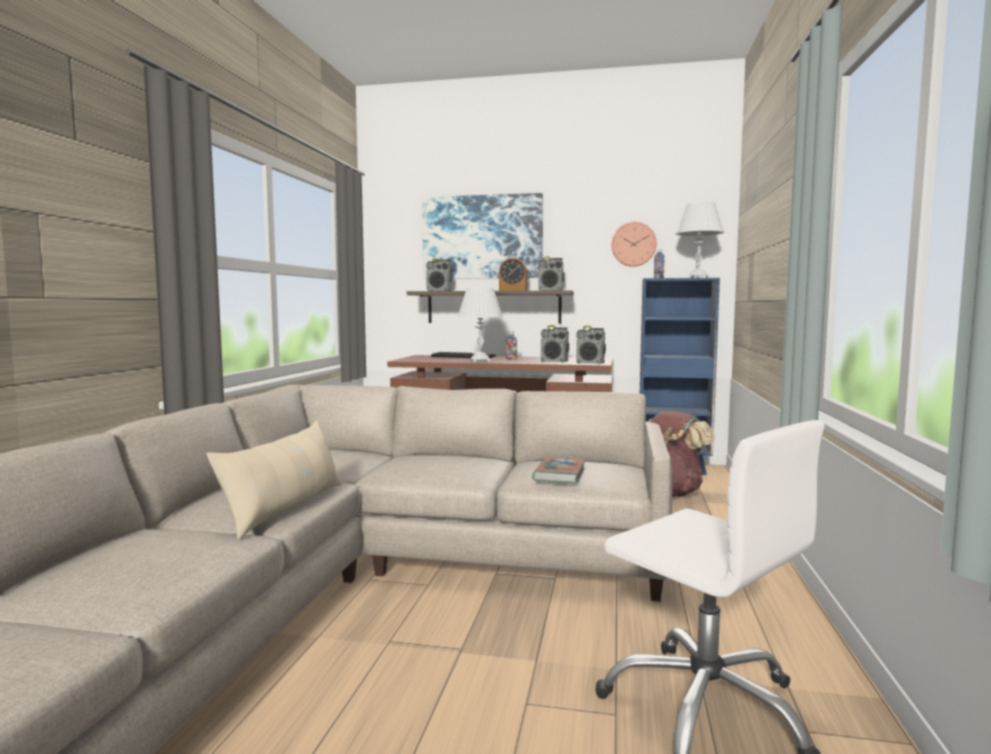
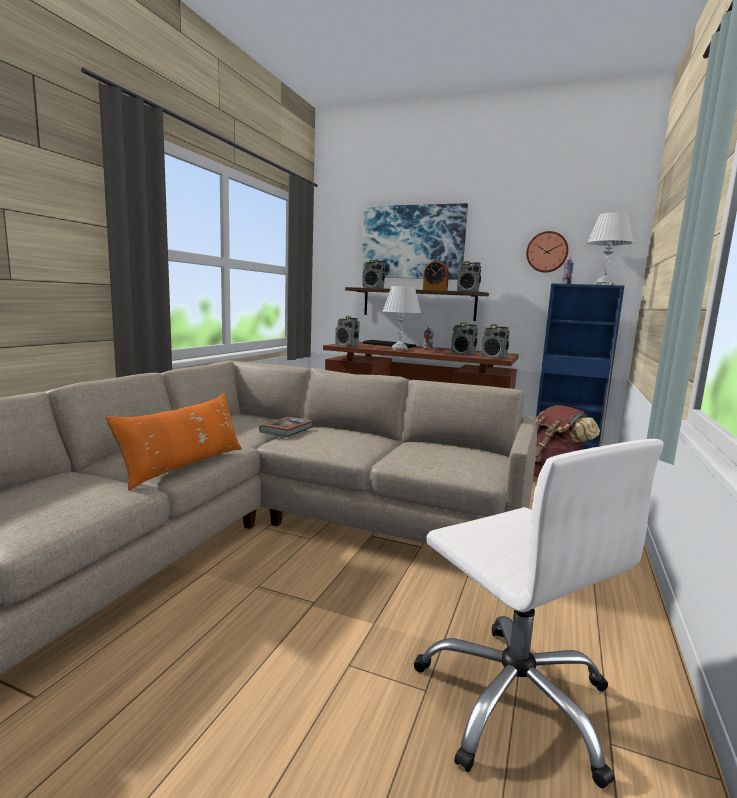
camera: 10 degrees right, 5 degrees up
(286, 508) = (184, 466): beige pillow -> orange pillow
(416, 360) = (347, 345): none -> radio
(559, 475) = (429, 458): book -> book (286, 430)

